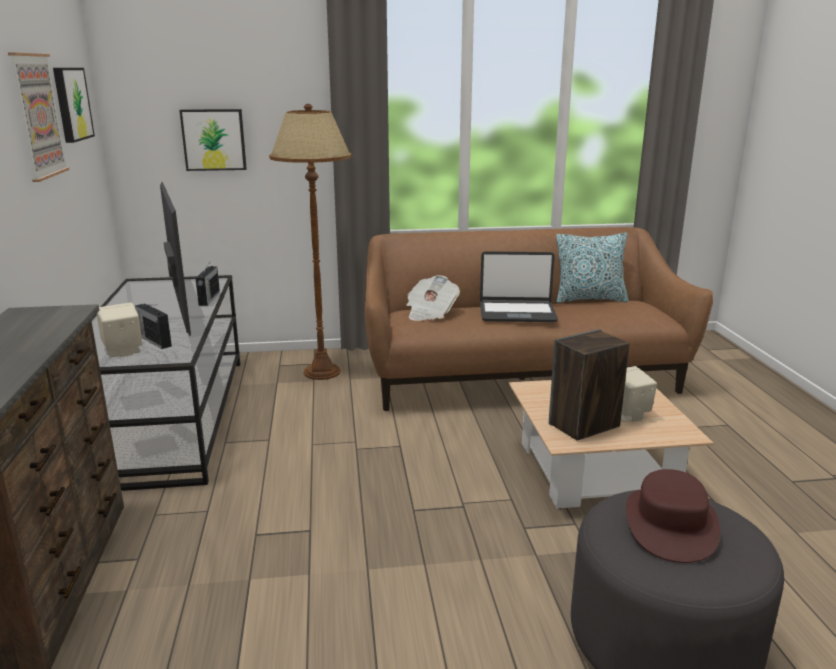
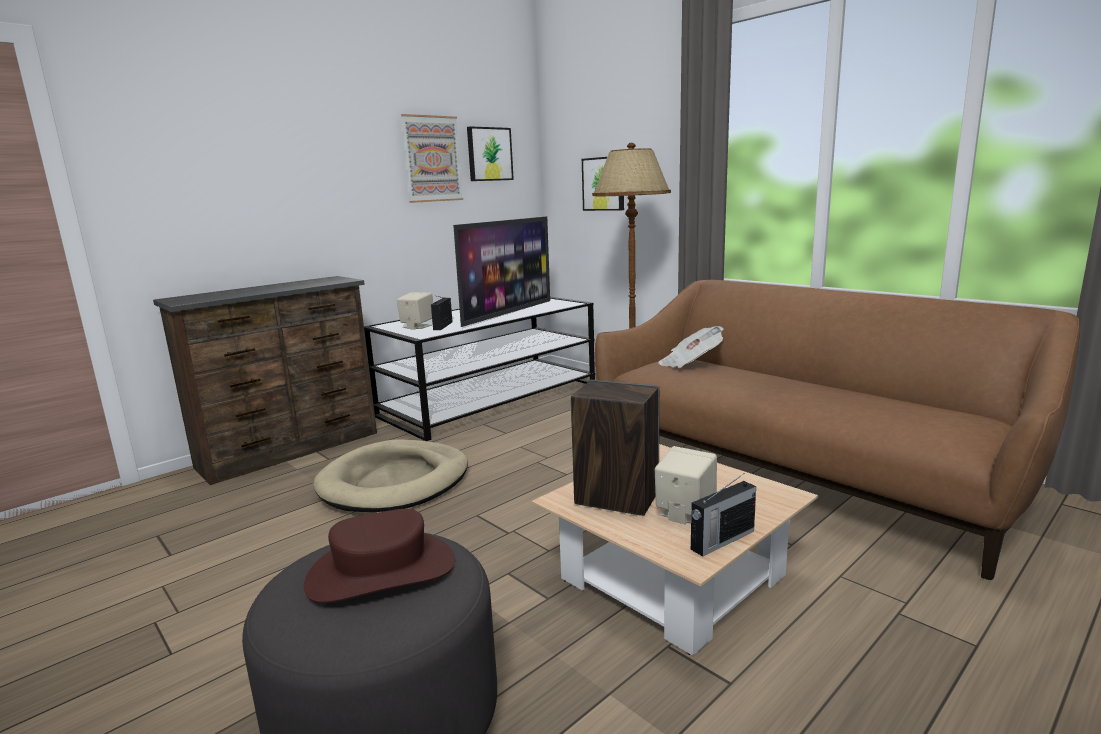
camera: 55 degrees right, 5 degrees down
(209, 299) = (534, 312): radio -> radio (721, 540)
(278, 531) = (395, 481): none -> beige dog bed
(517, 313) = (772, 384): laptop -> none
(589, 299) = (913, 398): pillow -> none

